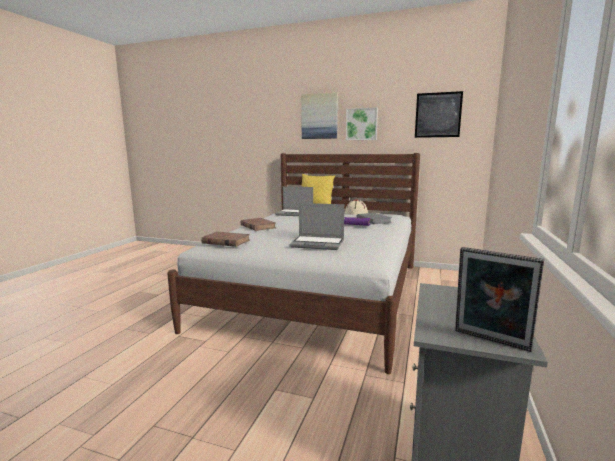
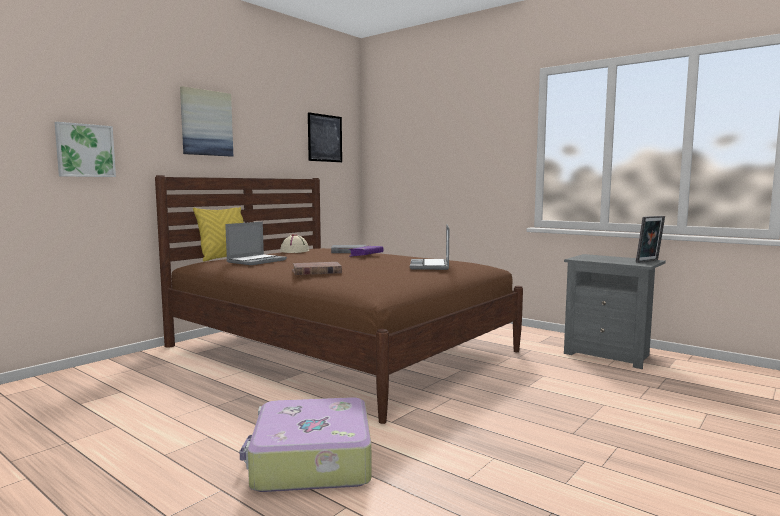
camera: 70 degrees left, 5 degrees down
(124, 323) = (310, 461): none -> suitcase
(226, 242) = (383, 282): brown book -> none
(318, 244) = (430, 266): laptop -> laptop turned 150 degrees clockwise
(318, 293) = (340, 349): white bed -> brown bed
(361, 124) = (258, 140): picture -> picture (85, 150)

